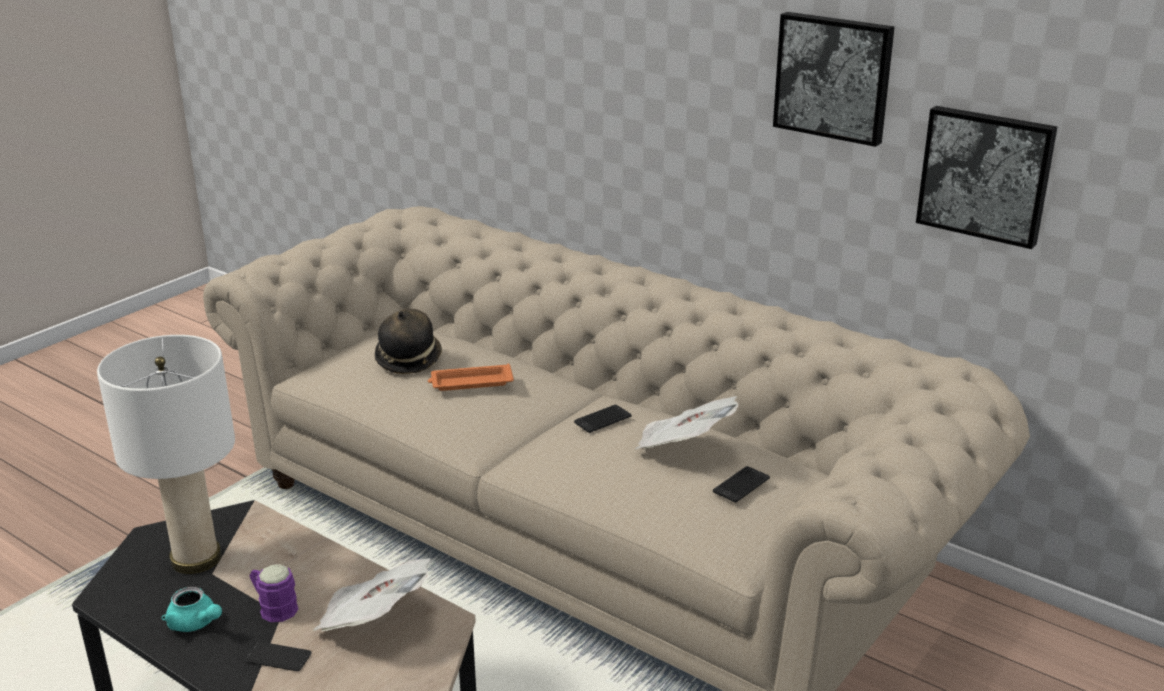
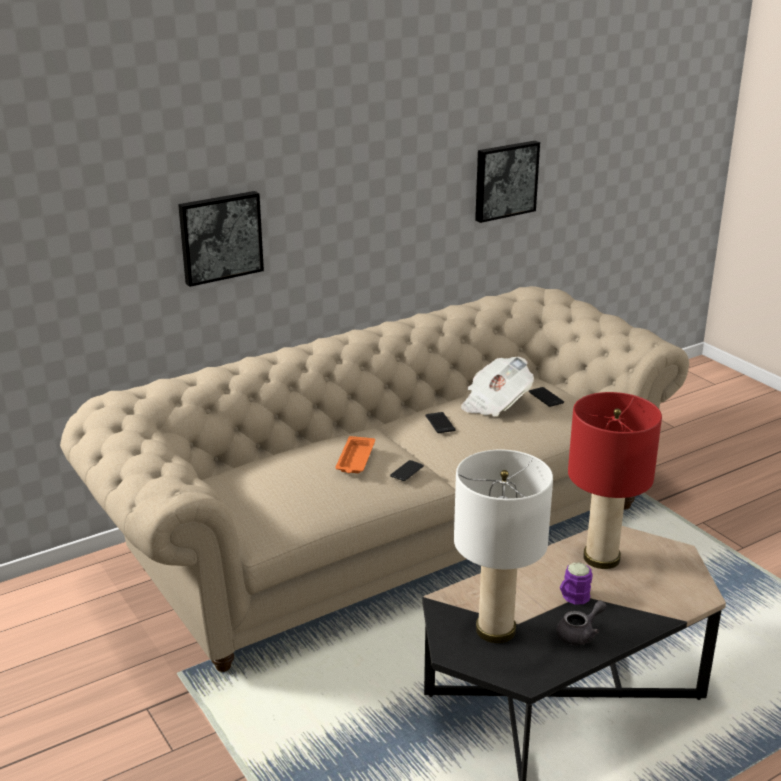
camera: 70 degrees left, 0 degrees up
(195, 624) = (580, 634): turquoise teapot -> grey teapot
(278, 657) = (630, 600): phone -> phone (407, 471)
(374, 620) = (601, 558): newspaper -> red table lamp
(408, 359) = (294, 479): hat -> none
(834, 77) = (421, 152): picture -> picture (220, 237)

